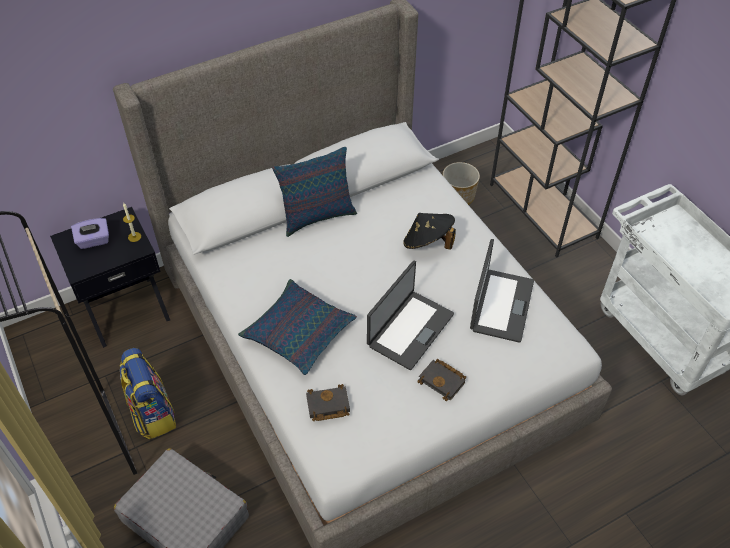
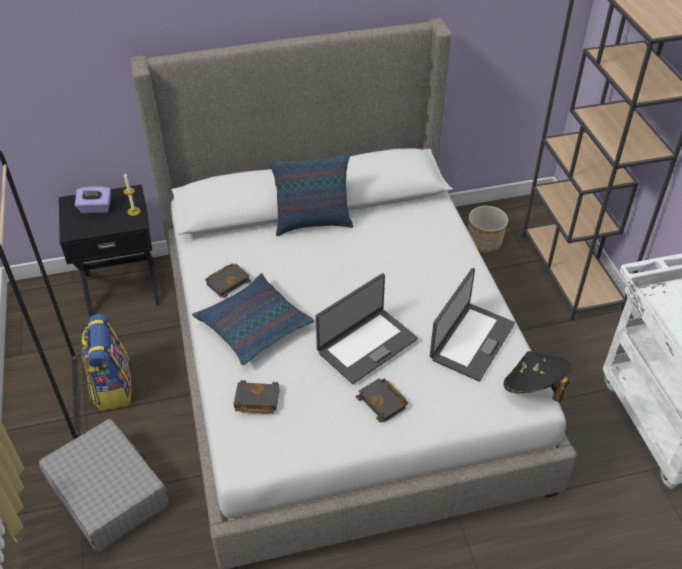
camera: 15 degrees right, 5 degrees down
(257, 292) = (228, 281): none -> black book
(428, 243) = (415, 267): black hat -> black hat (533, 389)

